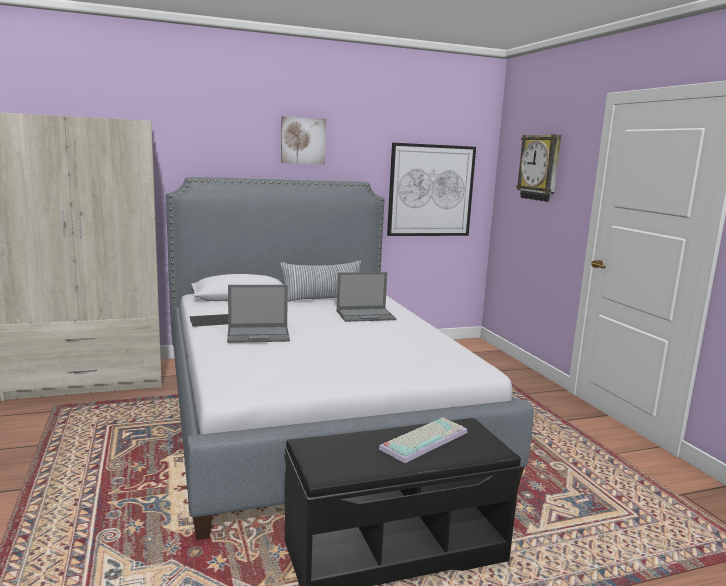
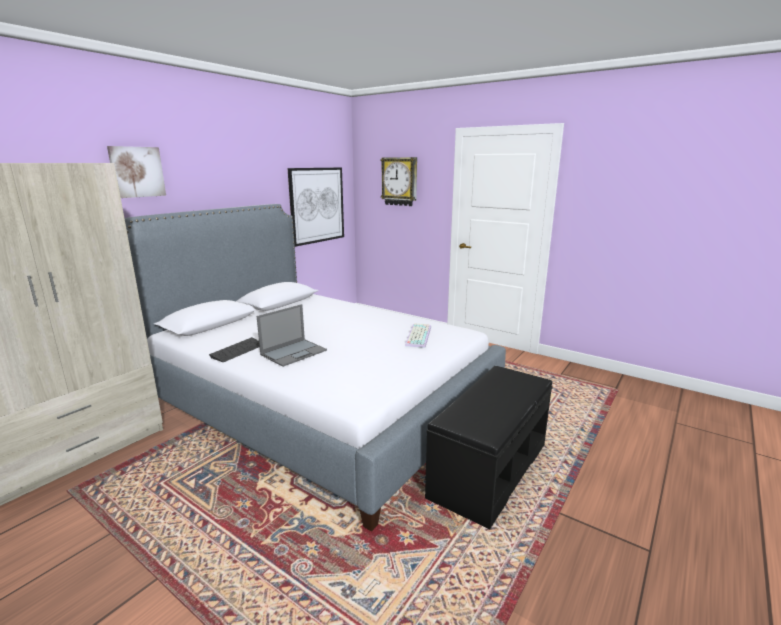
camera: 35 degrees left, 5 degrees up
(303, 140) = (221, 171): picture -> picture (137, 172)
(322, 299) = (281, 309): pillow -> none
(366, 315) = (336, 314): laptop -> none
(424, 439) = (498, 389): keyboard -> keyboard (417, 335)

